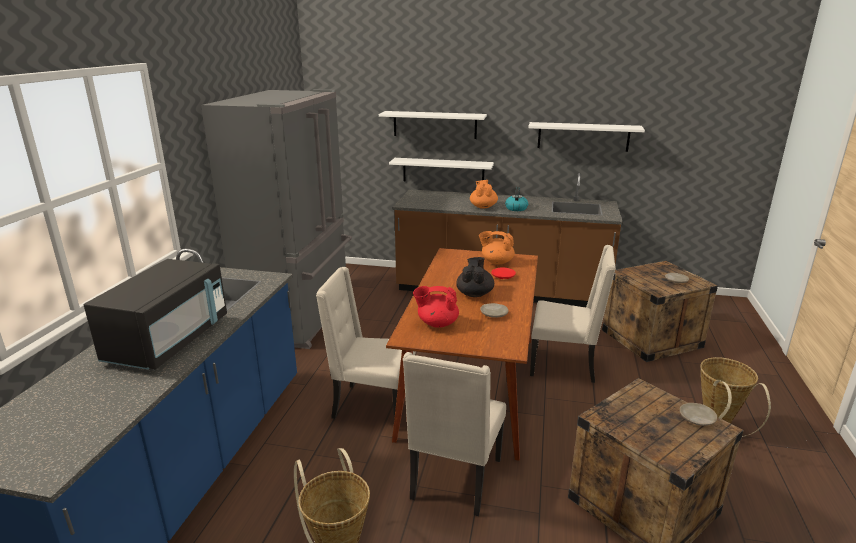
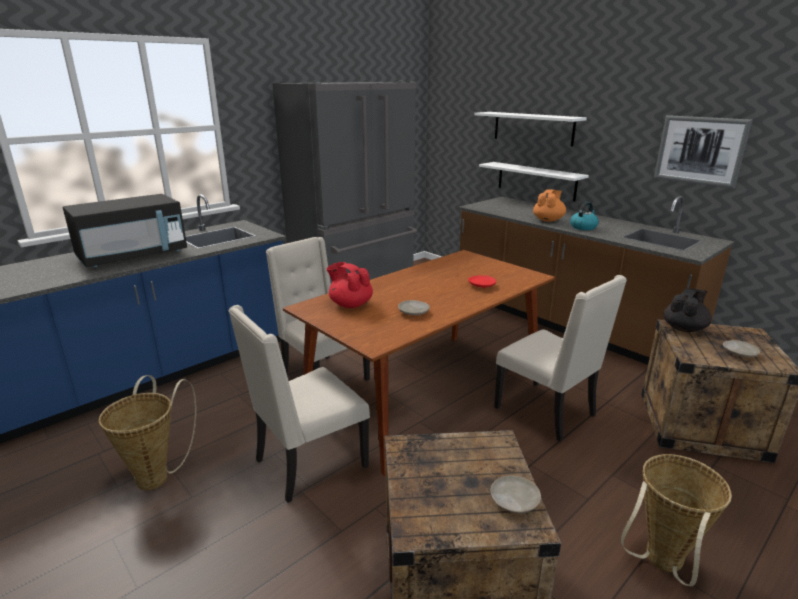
camera: 35 degrees right, 0 degrees up
(474, 294) = (427, 291): black teapot -> black teapot (684, 328)
(496, 262) = (498, 272): orange teapot -> none
(583, 136) = (700, 150): white shelf -> picture

